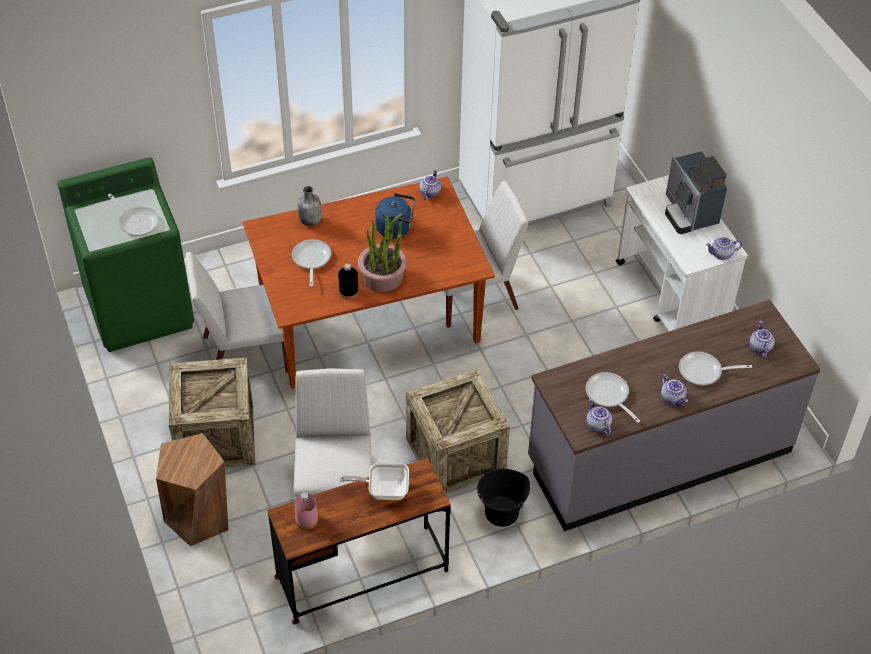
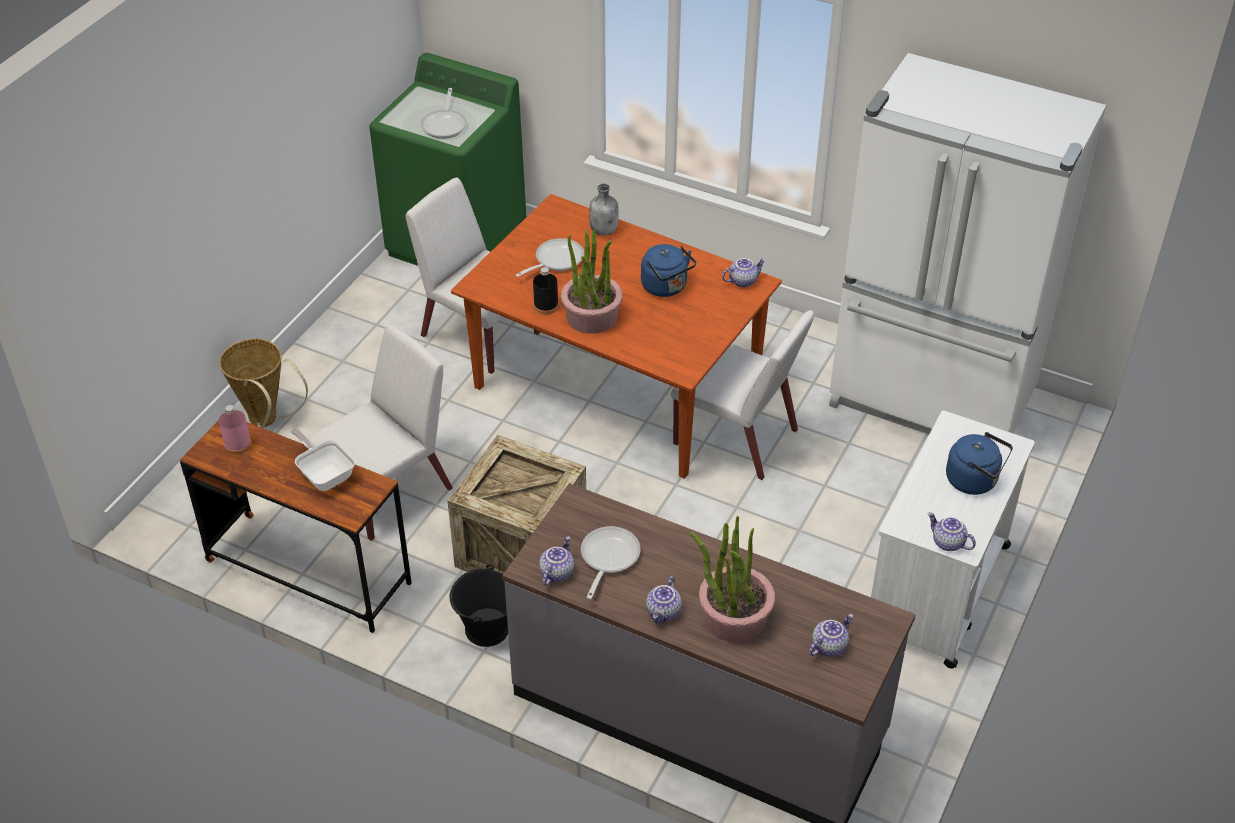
camera: 50 degrees right, 5 degrees down
(198, 516) = (267, 422): brown stool -> basket
(216, 437) = (366, 376): crate -> none
(689, 213) = (974, 480): coffee machine -> blue kettle
(704, 371) = (734, 617): frying pan -> potted plant

